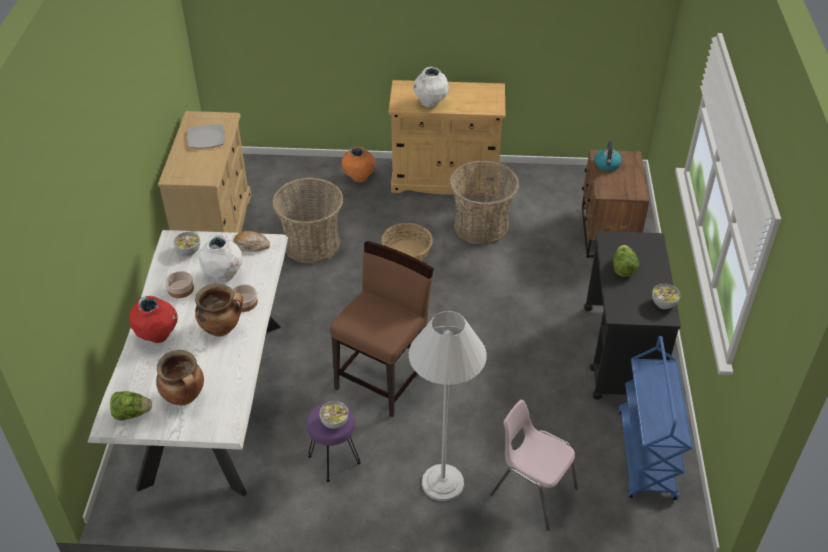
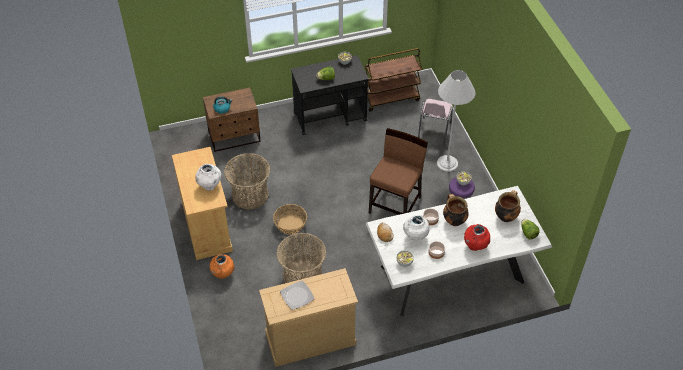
camera: 110 degrees left, 5 degrees up
(384, 378) = (395, 205): brown chair -> brown chair turned 105 degrees clockwise
(646, 455) = (391, 98): blue cart -> brown cart

